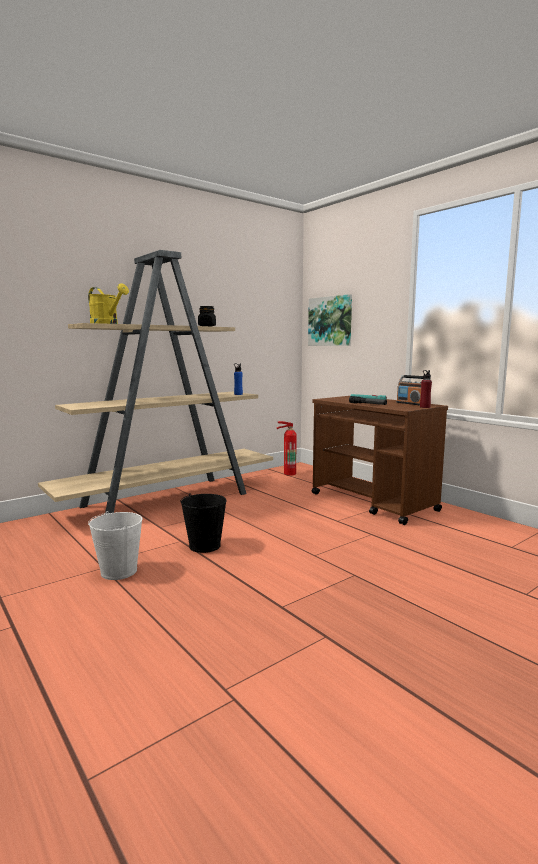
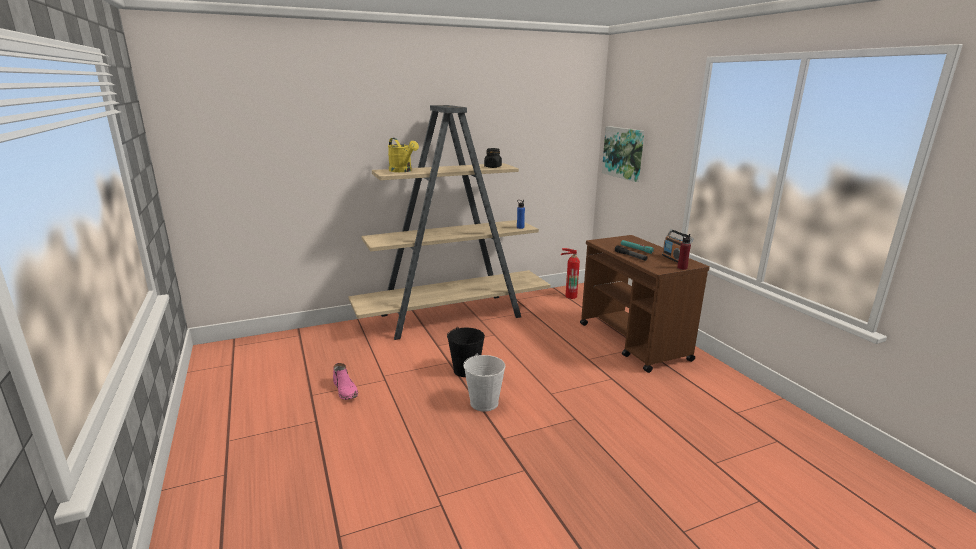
camera: 15 degrees right, 10 degrees up
(50, 585) = (346, 390): none -> pink boot
(119, 571) = (395, 385): white bucket -> white bucket (484, 403)

